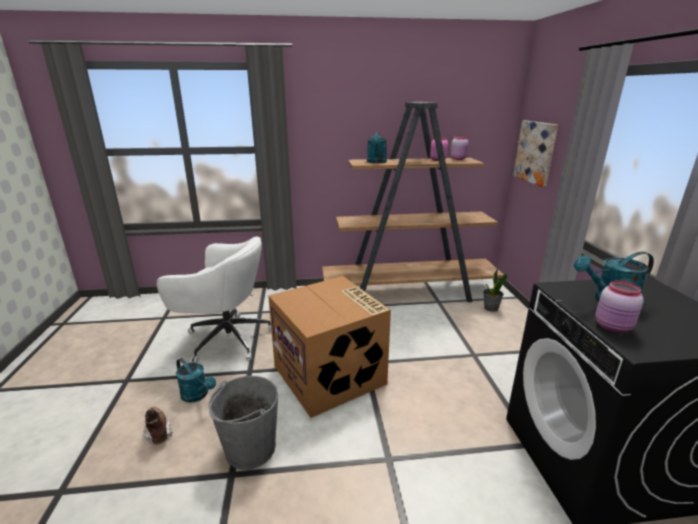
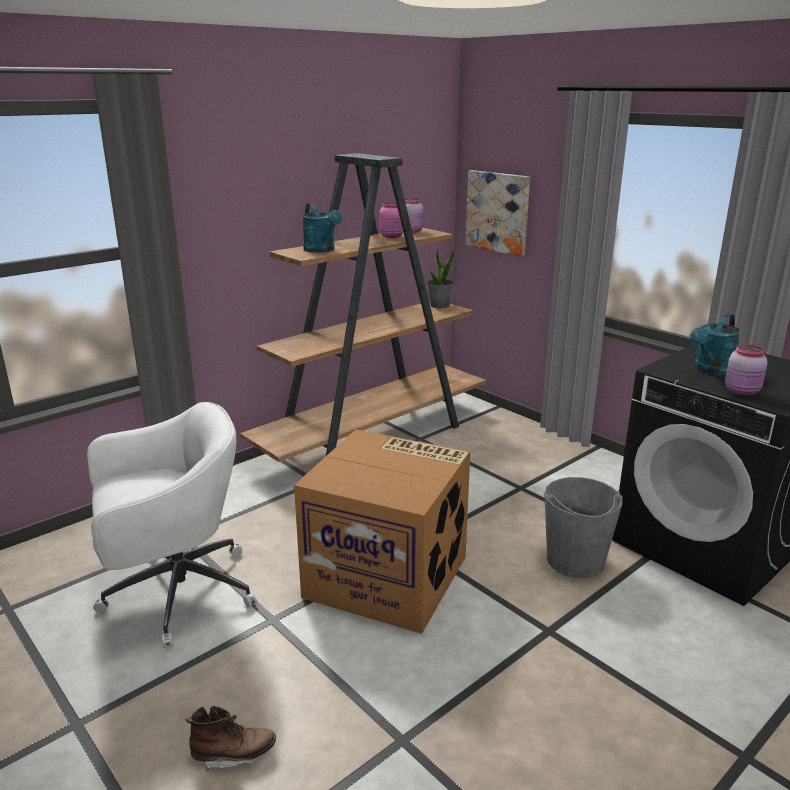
camera: 35 degrees left, 0 degrees up
(157, 431) = (234, 754): brown boot -> brown boot turned 150 degrees clockwise
(197, 395) = (234, 683): turquoise watering can -> none
(250, 448) = (390, 702): grey bucket -> grey bucket (575, 560)
(490, 308) = (485, 427): potted plant -> potted plant (439, 305)

